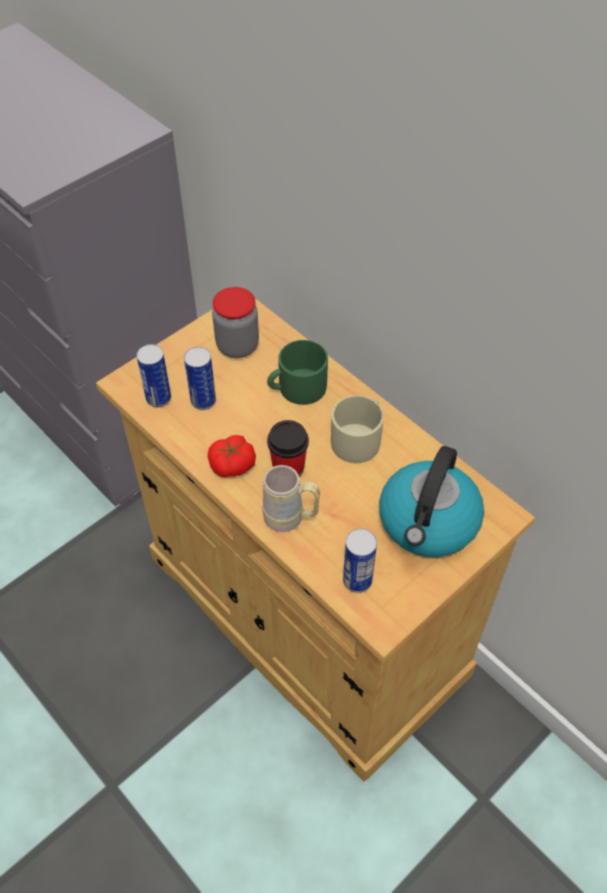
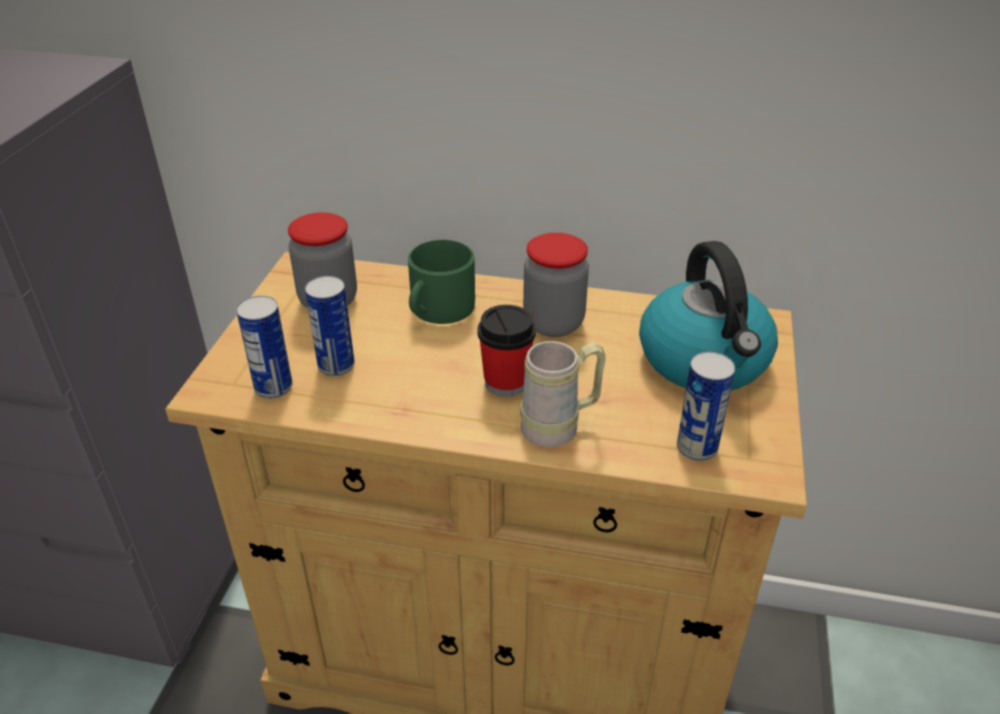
camera: 35 degrees left, 15 degrees down
(232, 464) = (435, 409): tomato -> none
(359, 438) = (553, 323): beige mug -> jar

